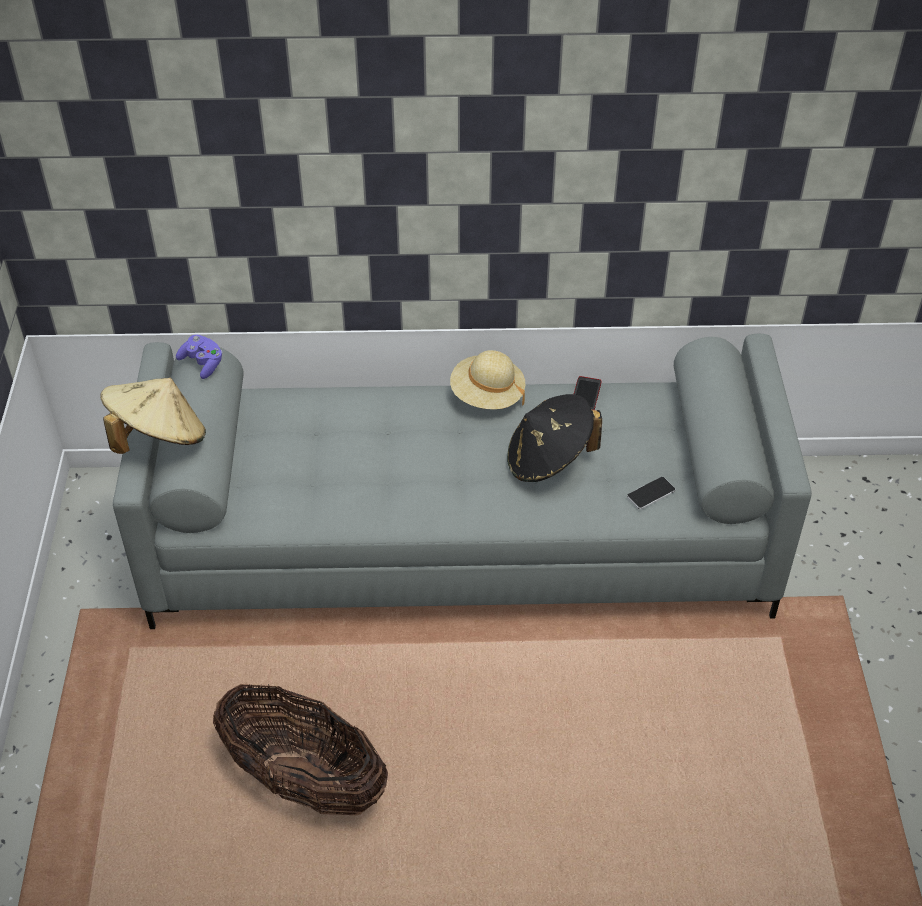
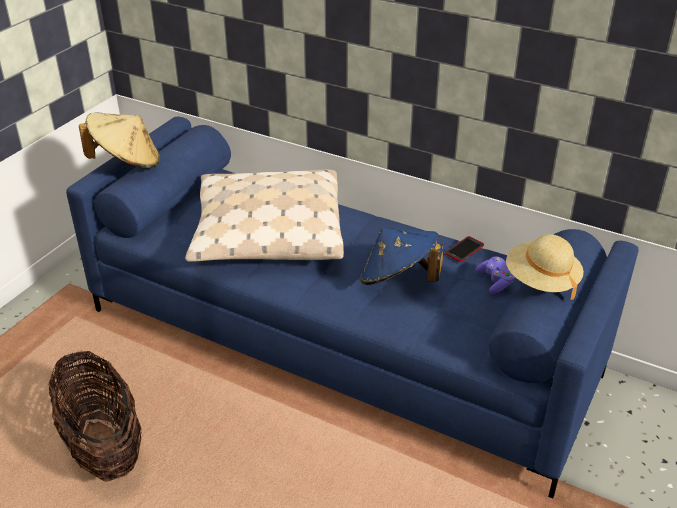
camera: 30 degrees right, 10 degrees down
(202, 363) = (195, 134): purple game controller -> purple game controller (495, 282)
(364, 459) = (267, 234): none -> beige pillow
(463, 543) = (341, 342): grey sofa -> blue sofa
(487, 396) = (388, 226): beige hat -> beige hat (541, 281)
(549, 460) = (398, 280): black hat -> blue hat
(651, 493) = (461, 331): phone -> none

